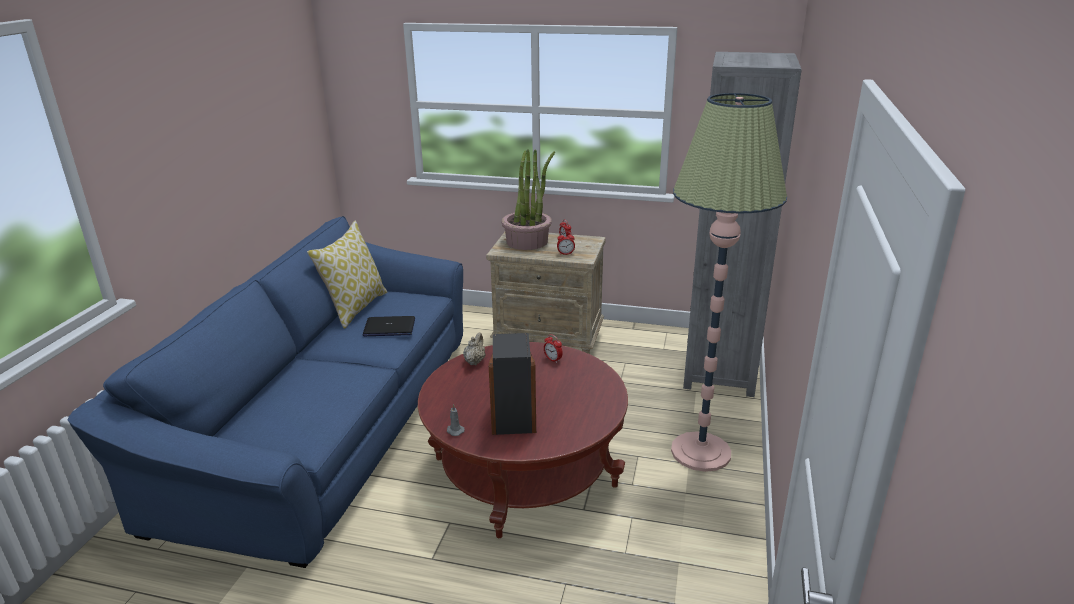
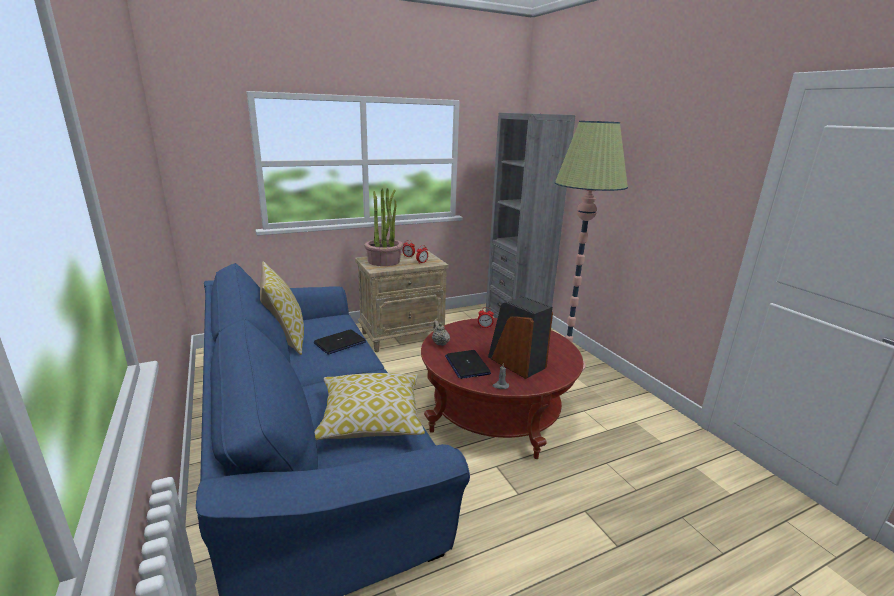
camera: 40 degrees left, 5 degrees down
(306, 411) = (370, 419): none -> pillow
(460, 395) = (467, 365): none -> laptop

